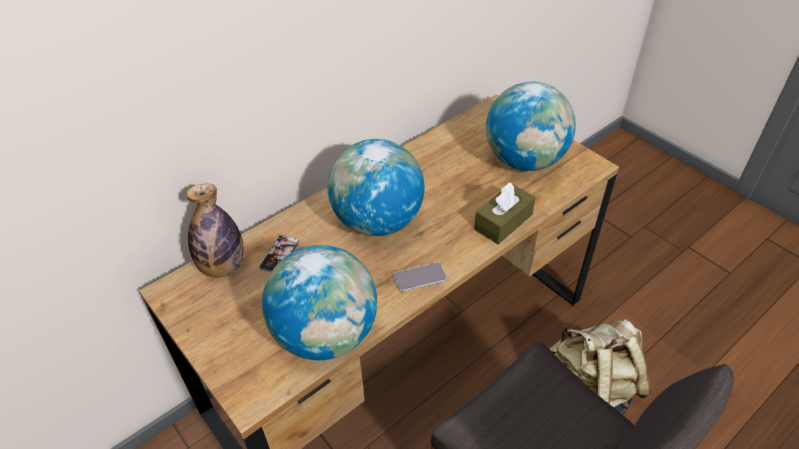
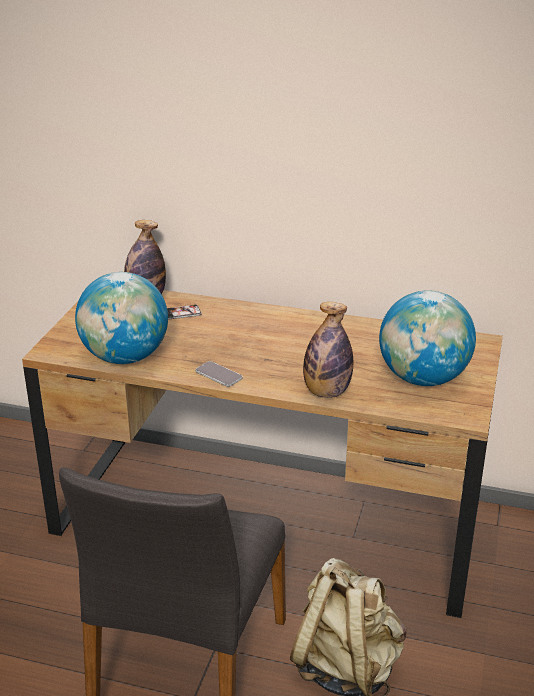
camera: 55 degrees right, 15 degrees down
(378, 222) = (257, 337): globe -> none
(503, 222) = (326, 392): brown tissue box -> bottle

